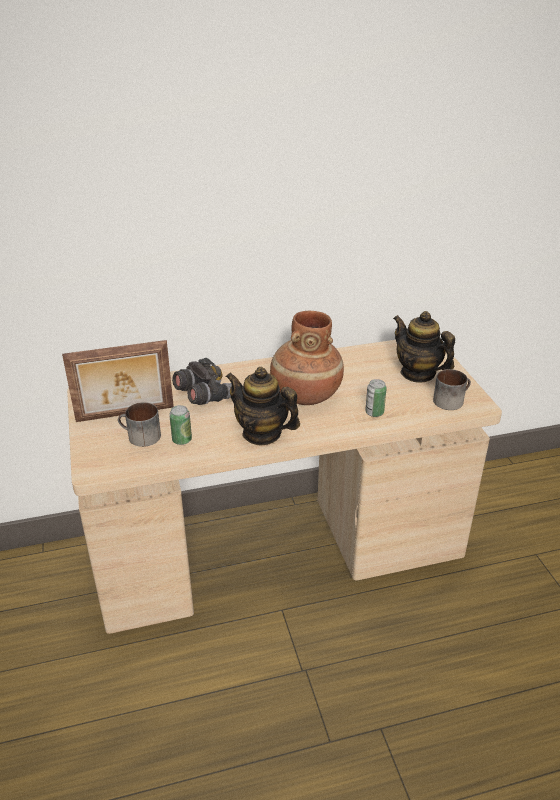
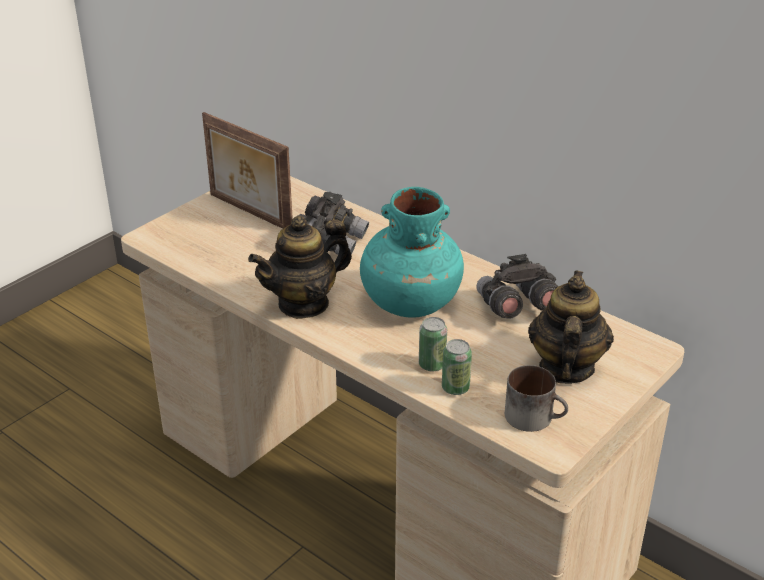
camera: 55 degrees right, 0 degrees up
(140, 437) = (222, 237): mug -> none
(182, 440) = (242, 261): can -> can (455, 388)
(262, 433) = (304, 303): teapot -> teapot turned 120 degrees counterclockwise
(305, 395) = (410, 302): brown vase -> turquoise vase
(350, 364) = (515, 308): none -> grey binoculars

